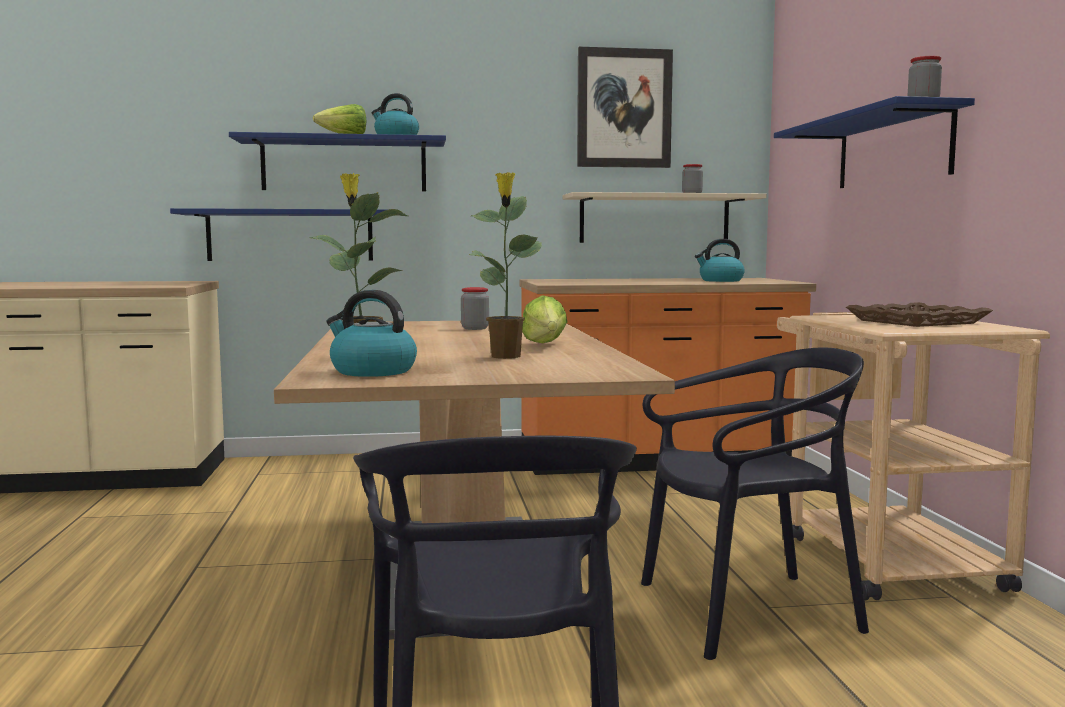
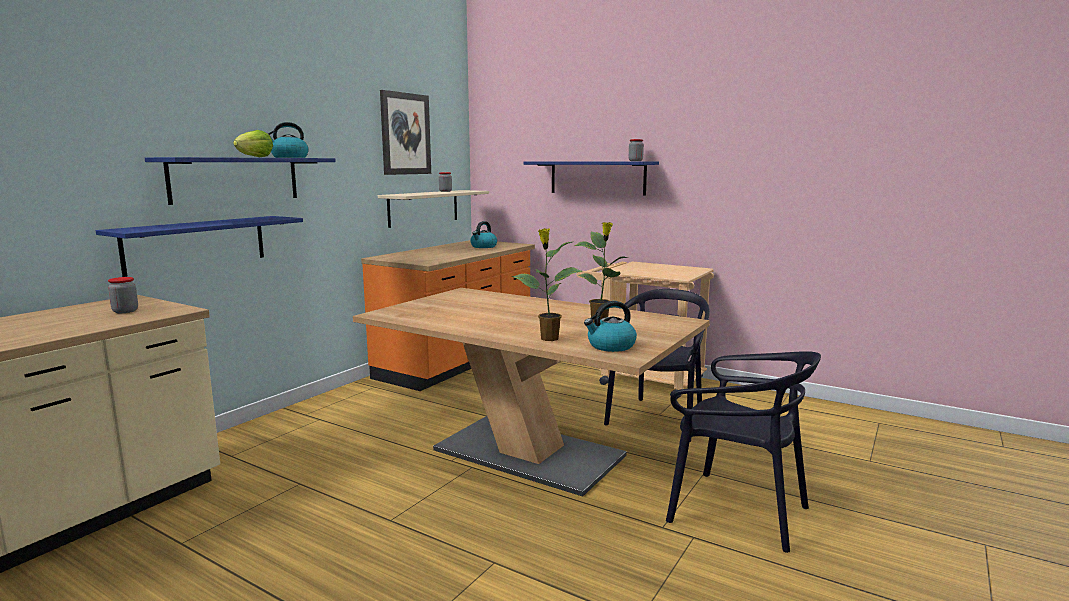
camera: 50 degrees left, 5 degrees up
(475, 328) = (470, 304): jar -> jar (125, 311)
(545, 345) = (570, 310): lettuce -> none
(916, 322) = (659, 269): brown tray -> none

